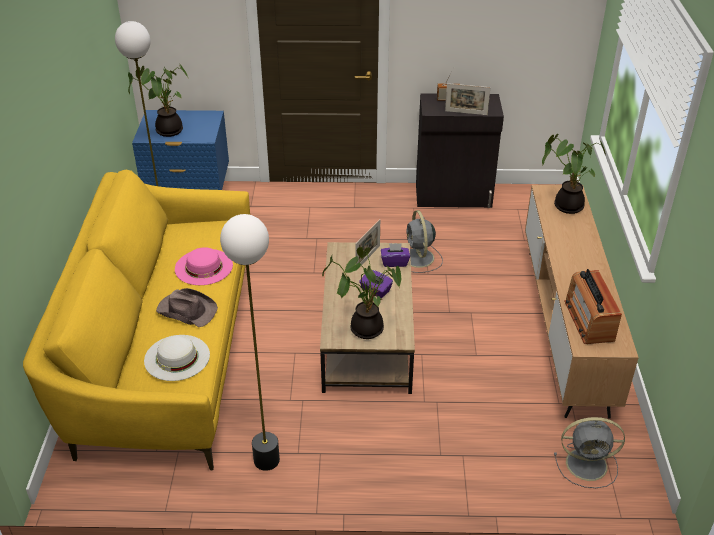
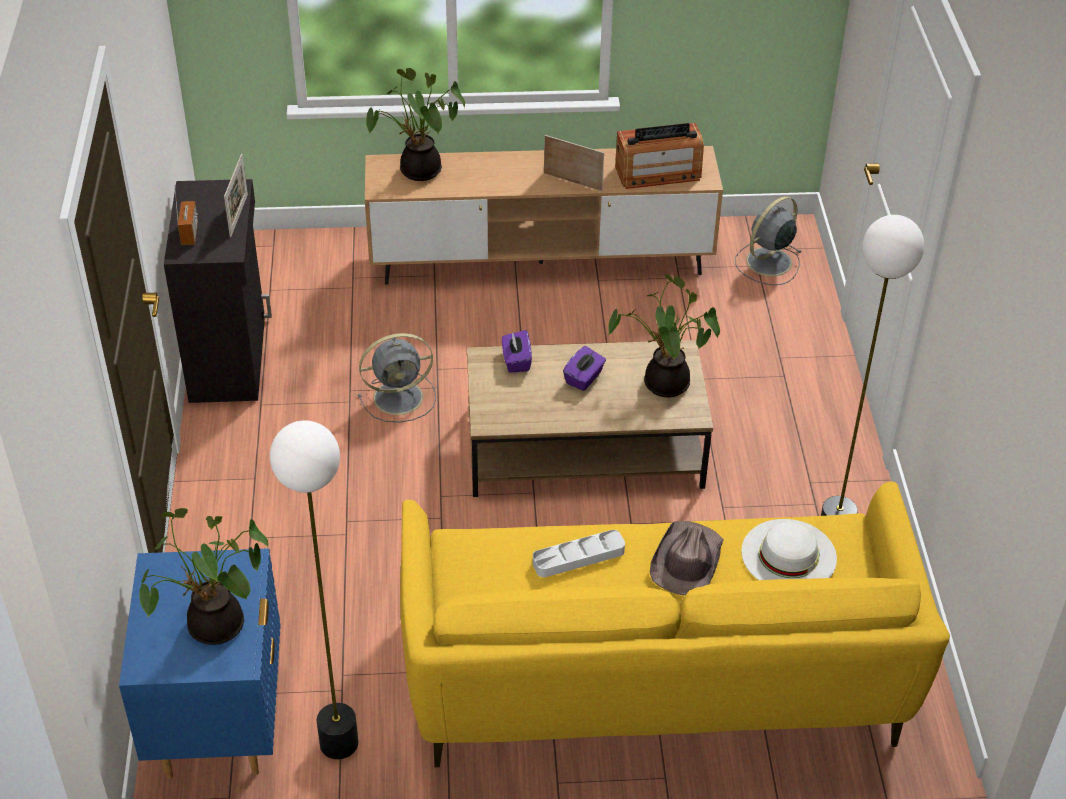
camera: 95 degrees left, 5 degrees up
(204, 267) = (578, 557): pink hat -> grey tray
(367, 258) = (508, 389): picture frame -> picture frame (572, 182)
(588, 464) = (767, 263): grey fan -> grey fan turned 135 degrees counterclockwise

